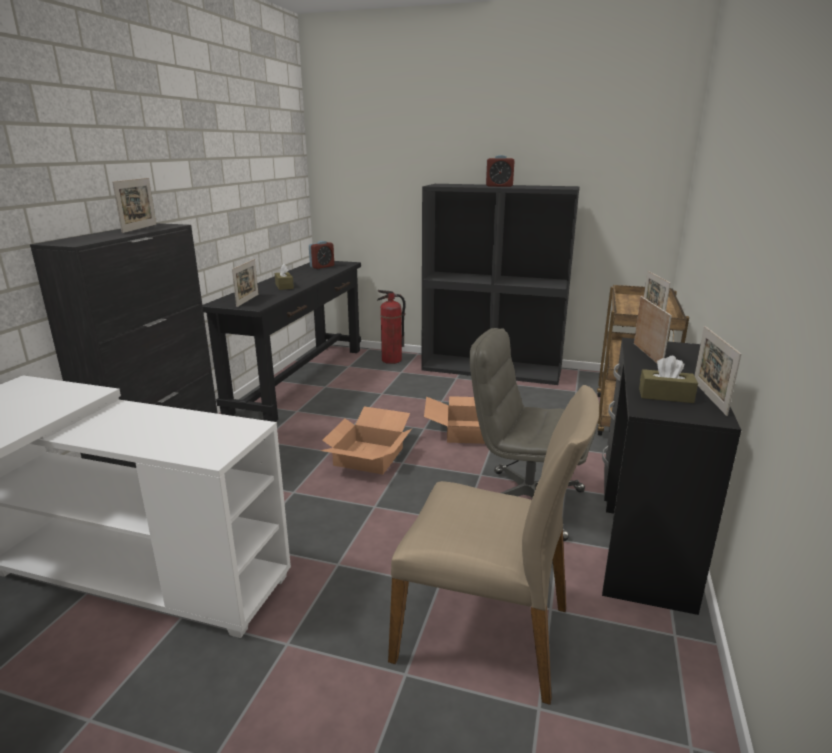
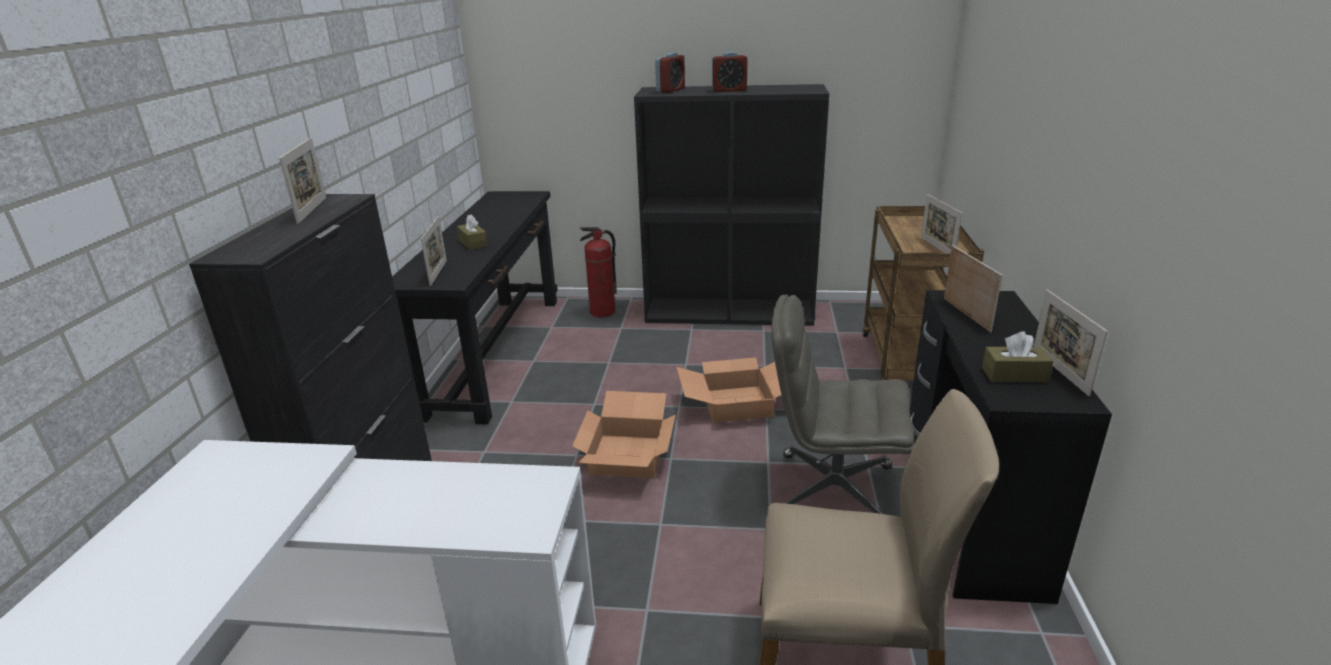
camera: 10 degrees left, 5 degrees up
(322, 266) = (504, 203): alarm clock -> alarm clock (670, 90)

